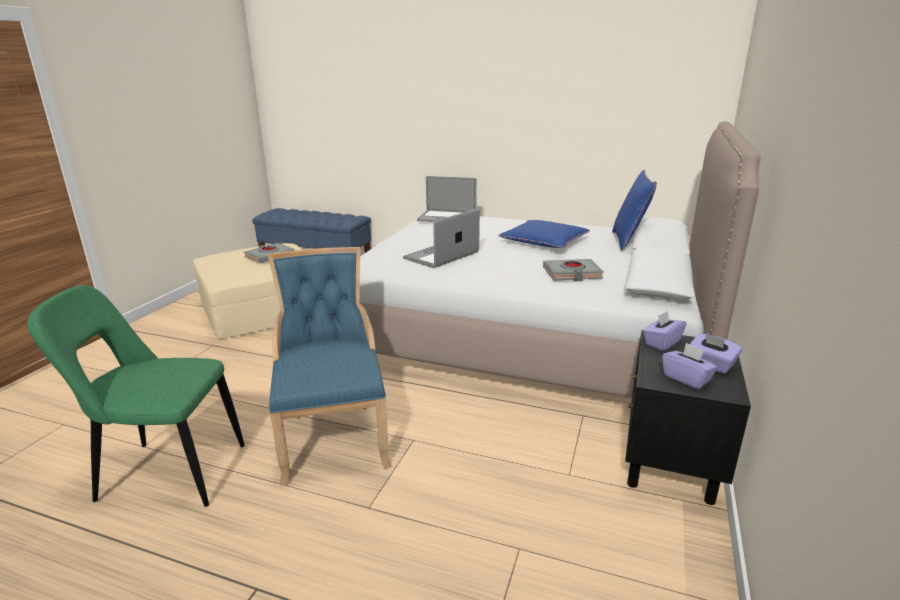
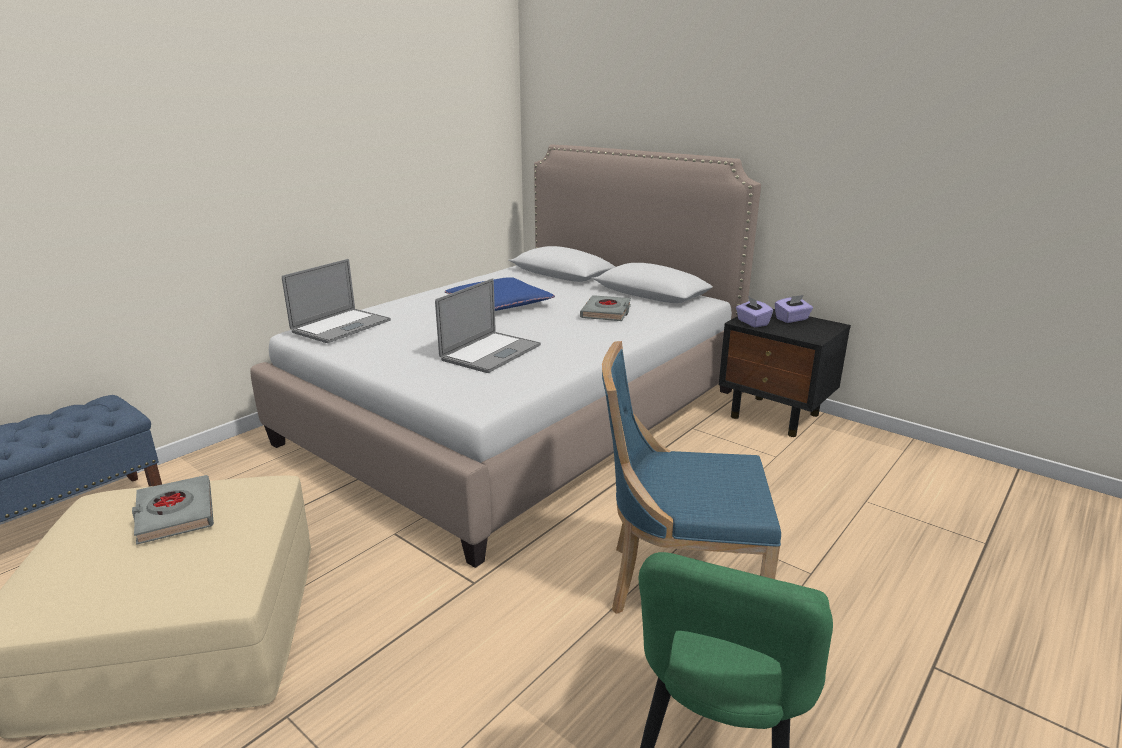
camera: 70 degrees left, 0 degrees up
(441, 255) = (491, 352): laptop -> laptop turned 120 degrees counterclockwise
(628, 241) = (537, 278): blue pillow -> none
(686, 378) = (812, 330): purple tissue box -> none

